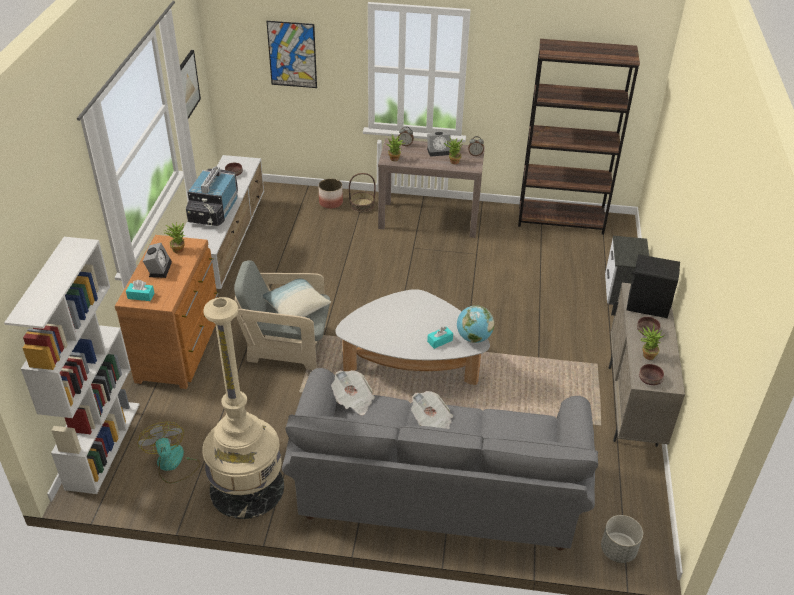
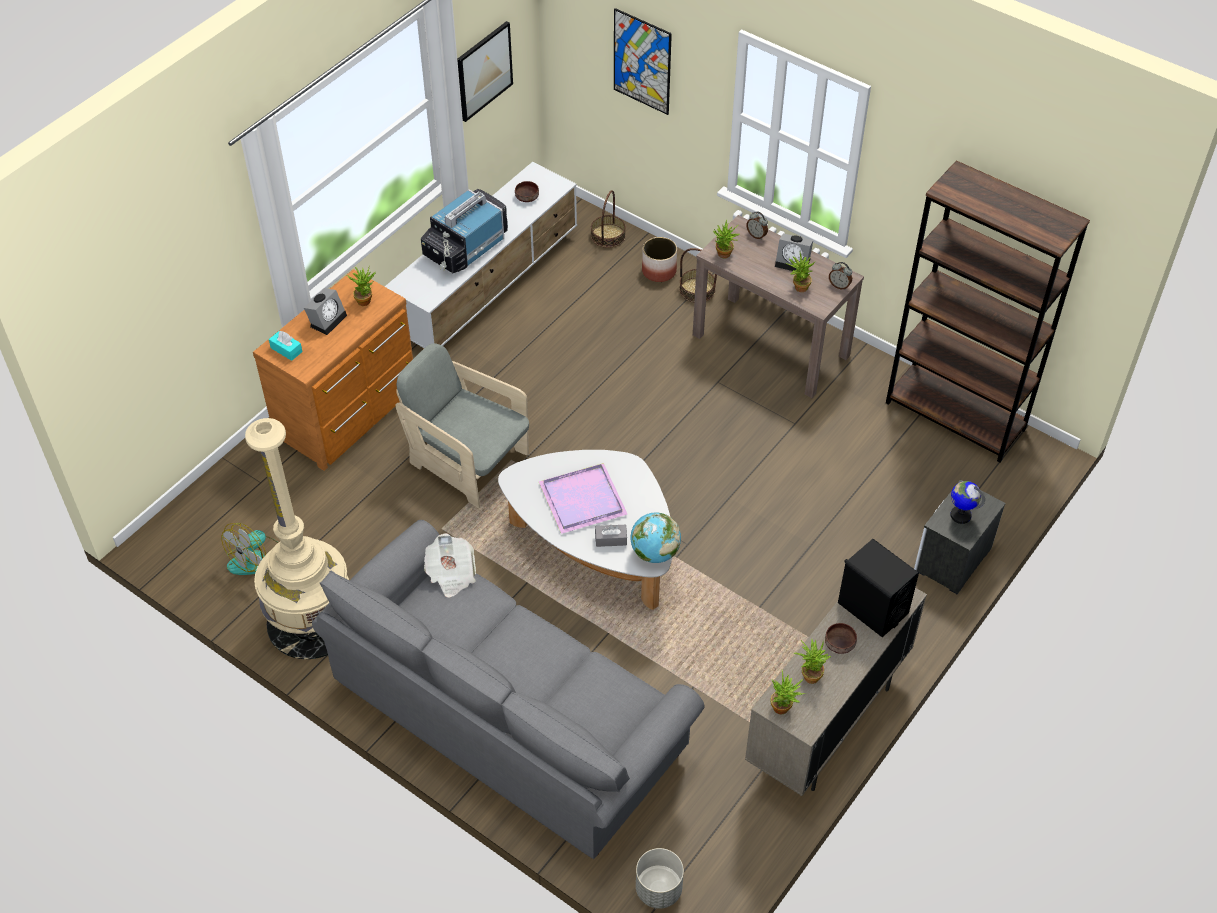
camera: 30 degrees right, 10 degrees up
(103, 444) = (201, 503): white bookcase -> none
(172, 464) = (255, 558): fan -> fan turned 150 degrees counterclockwise
(284, 194) = (608, 236): none -> basket
(295, 307) = (477, 421): pillow -> none
(402, 324) = (583, 498): none -> purple tray
(432, 421) = (520, 639): newspaper -> none
(440, 341) = (611, 539): turquoise tissue box -> grey tissue box
(629, 252) = (960, 515): none -> globe
(650, 380) = (784, 709): brown bowl -> potted plant

